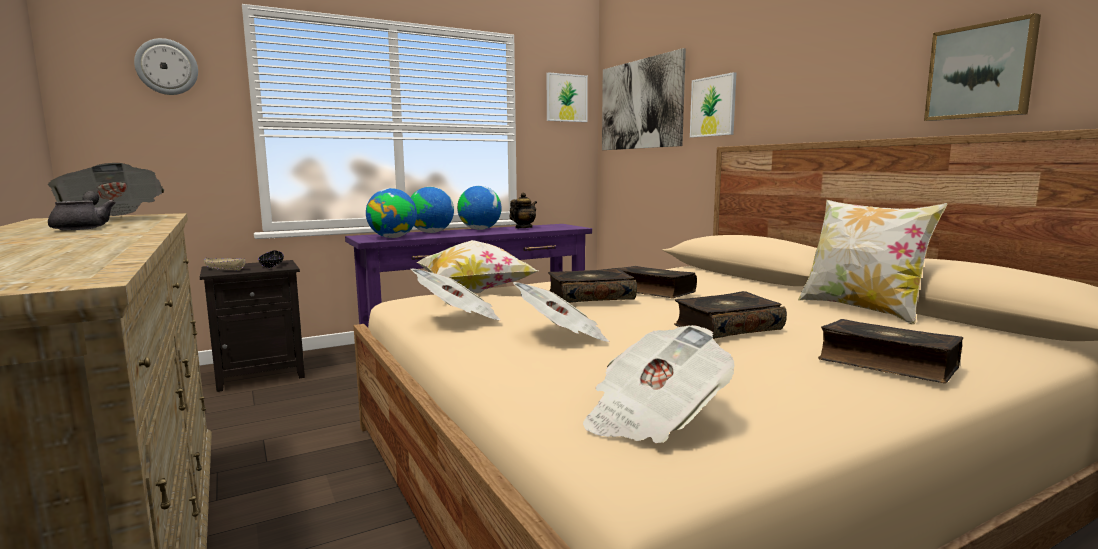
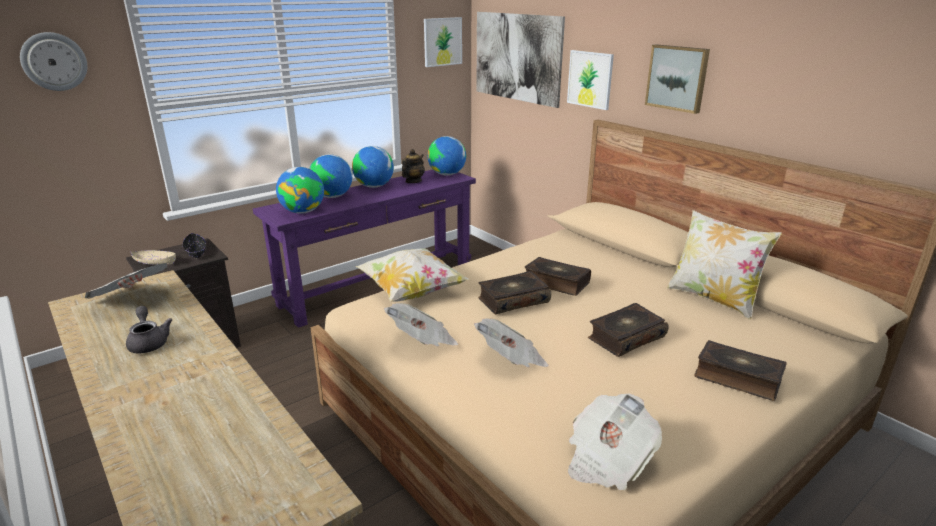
camera: 10 degrees left, 15 degrees up
(562, 226) = (447, 174): none -> globe
(981, 72) = (815, 113): picture -> picture (677, 78)

